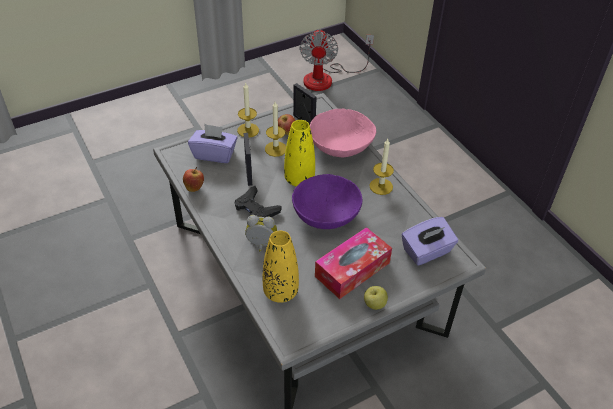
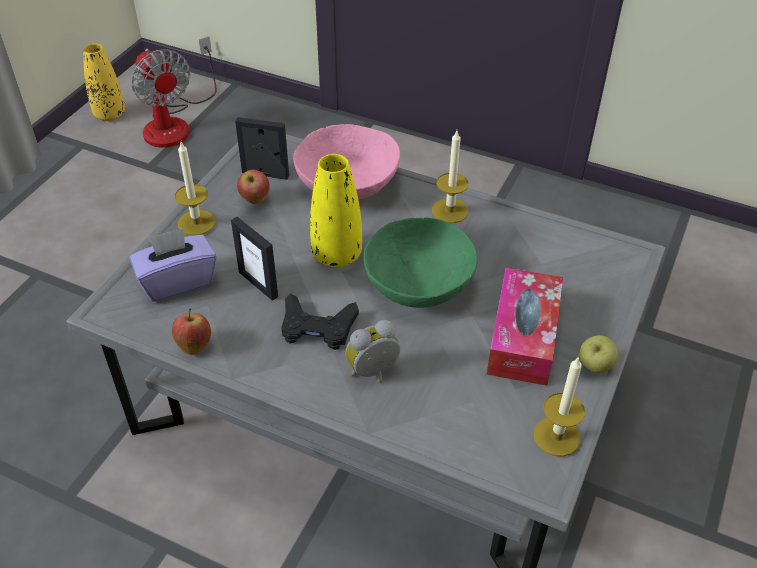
camera: 35 degrees left, 0 degrees up
(275, 149) = (262, 229): candle -> candle (557, 436)
(280, 292) = (465, 422): yellow vase -> yellow vase (110, 114)
(326, 215) = (419, 283): purple bowl -> green bowl
(427, 252) = (584, 264): purple tissue box -> none

